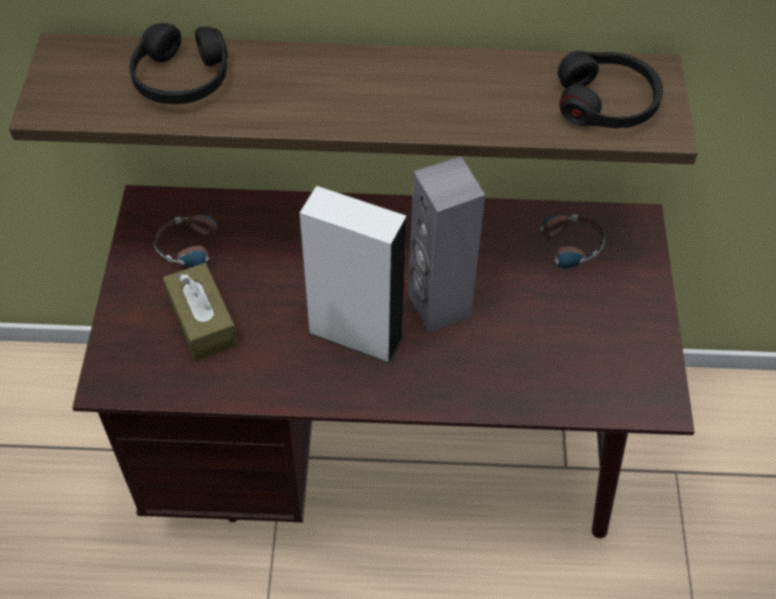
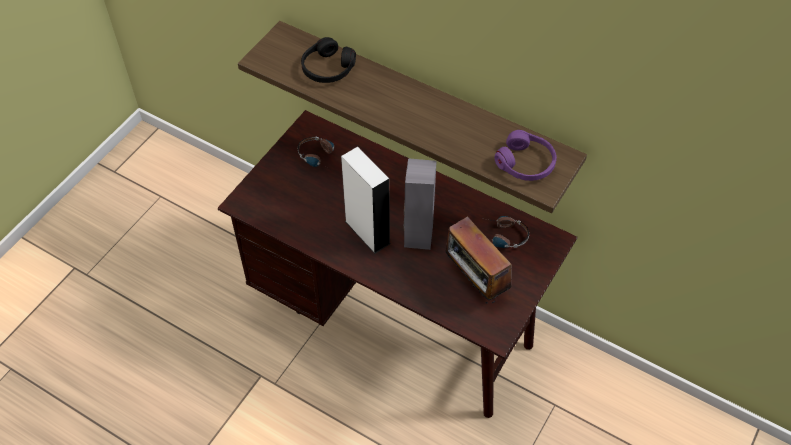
camera: 30 degrees right, 0 degrees up
(202, 322) = (299, 194): brown tissue box -> none
(570, 336) = (475, 281): none -> radio
(606, 102) = (526, 163): black headphones -> purple headphones

